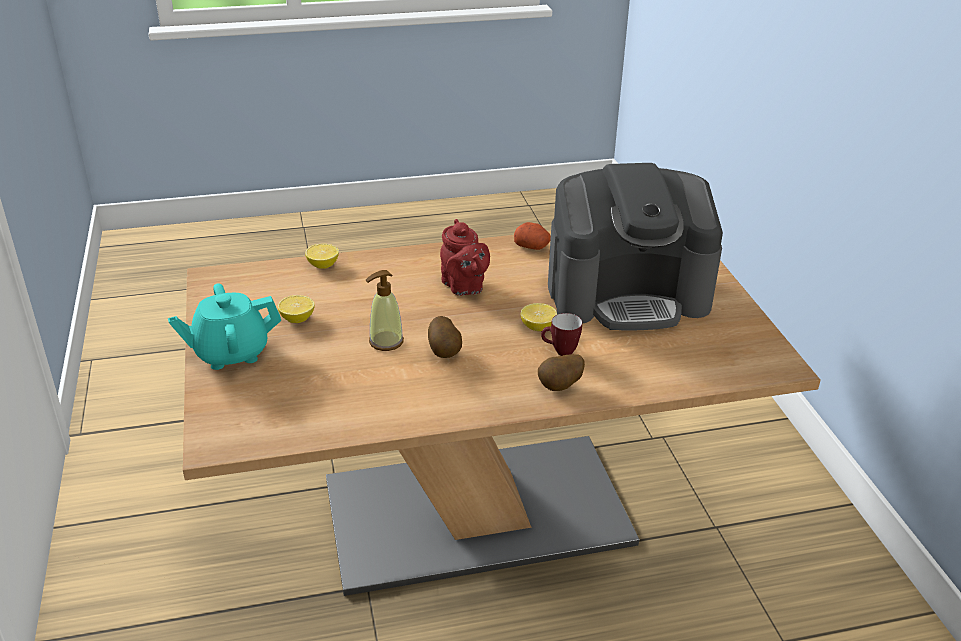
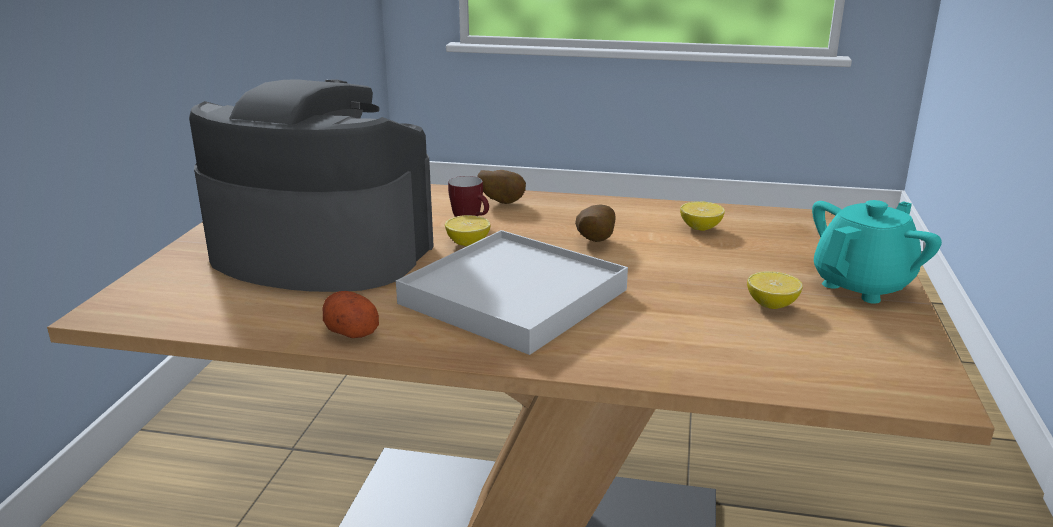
camera: 155 degrees left, 10 degrees down
(231, 353) = (863, 285): turquoise teapot -> turquoise teapot turned 45 degrees counterclockwise
(323, 265) = (720, 374): lemon -> lemon (700, 228)
(386, 341) = (658, 262): soap dispenser -> none
(464, 287) = (513, 297): red teapot -> white tray

